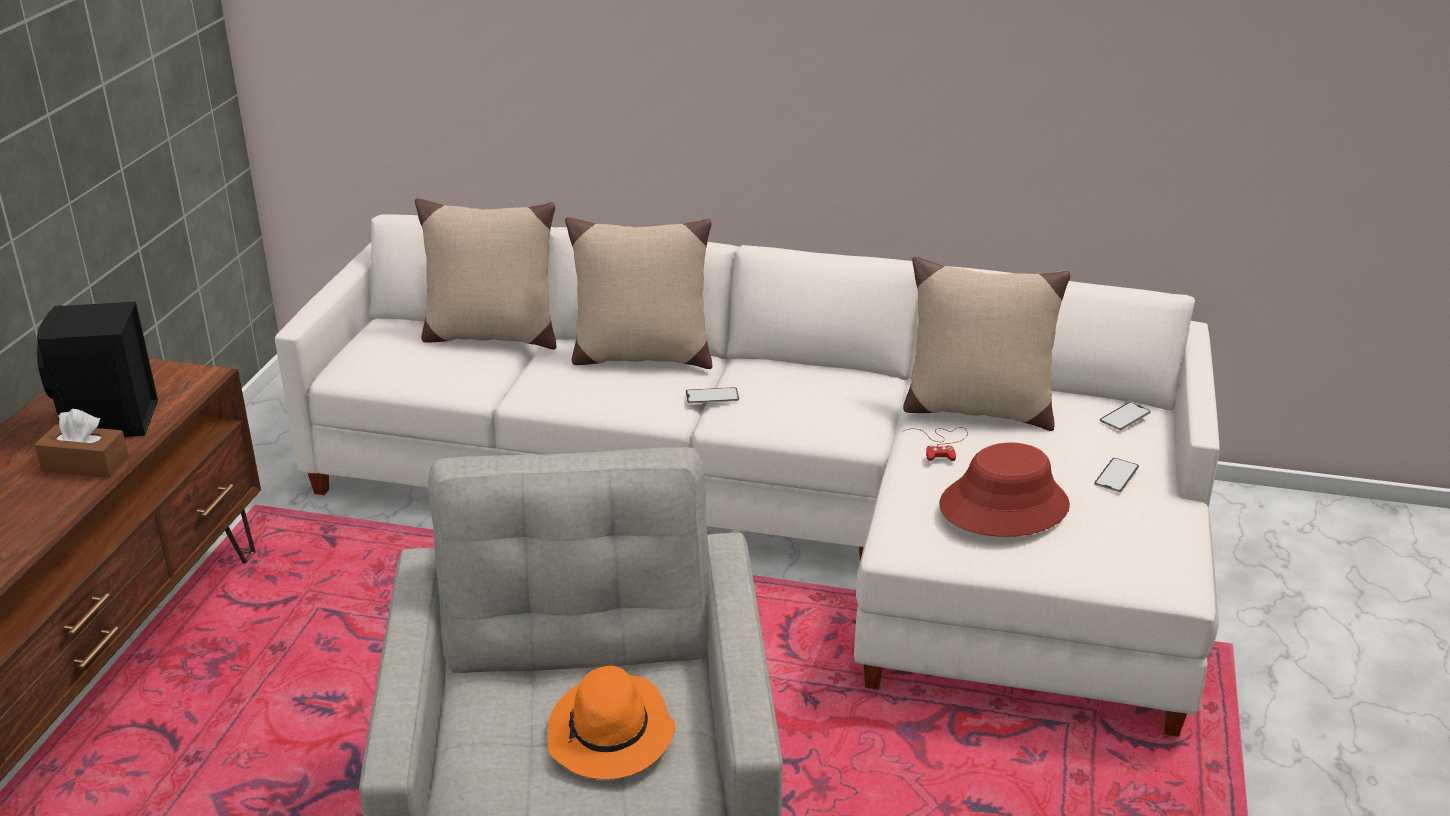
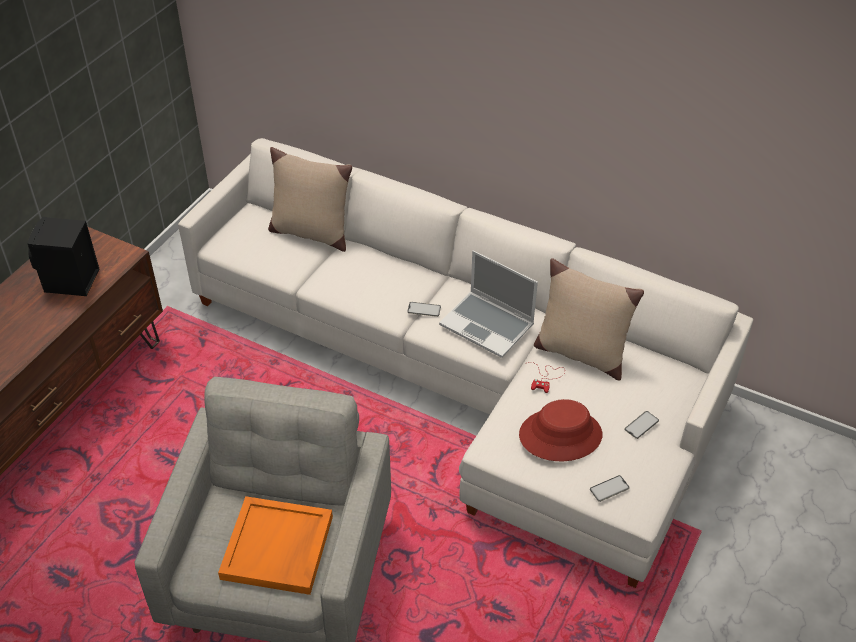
camera: 15 degrees right, 15 degrees up
(85, 464) = (51, 312): brown tissue box -> none
(611, 735) = (278, 548): orange hat -> orange tray
(641, 356) = (393, 268): beige pillow -> none
(821, 398) = (488, 325): none -> laptop
(1125, 416) = (672, 377): phone -> phone (609, 488)

